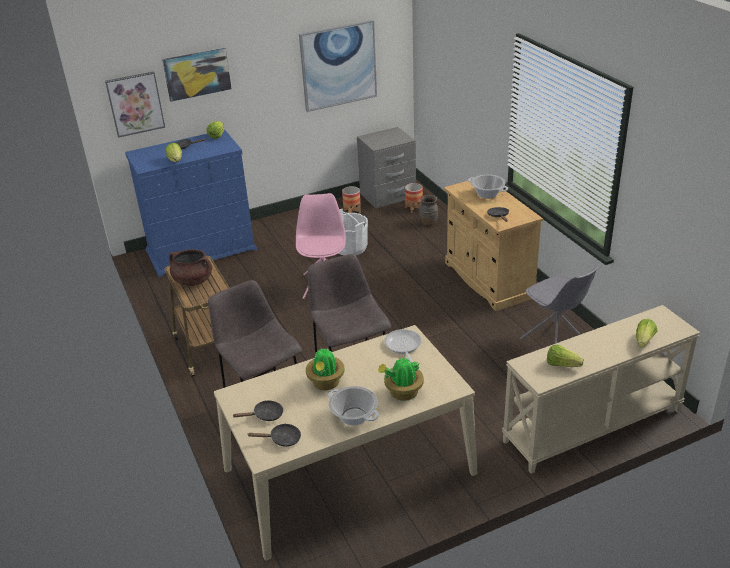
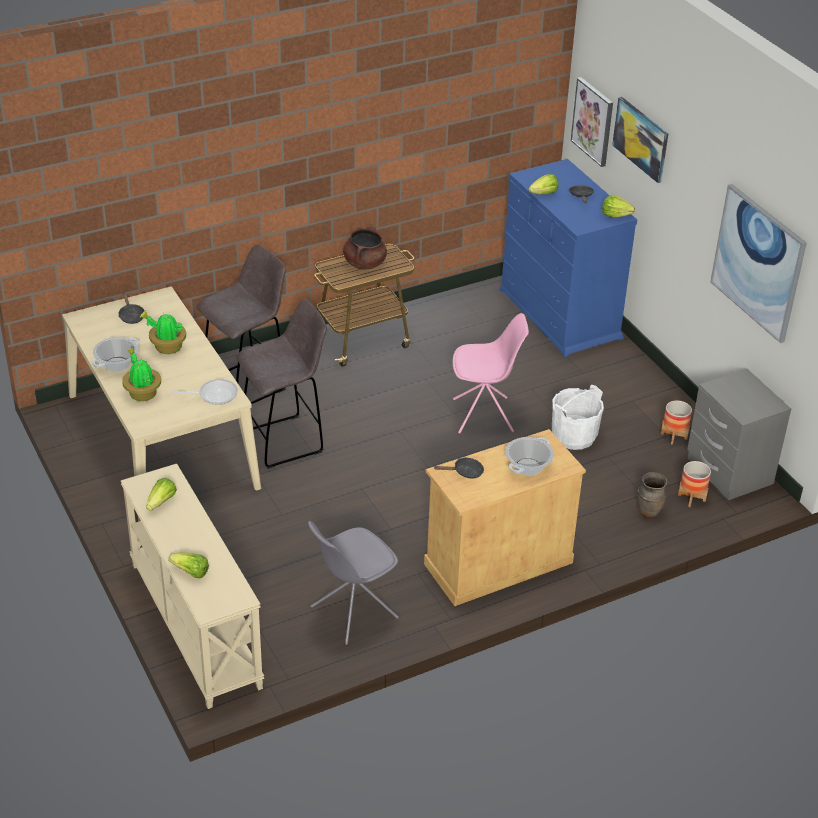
camera: 85 degrees right, 5 degrees up
(282, 439) = (98, 326): black frying pan -> none

